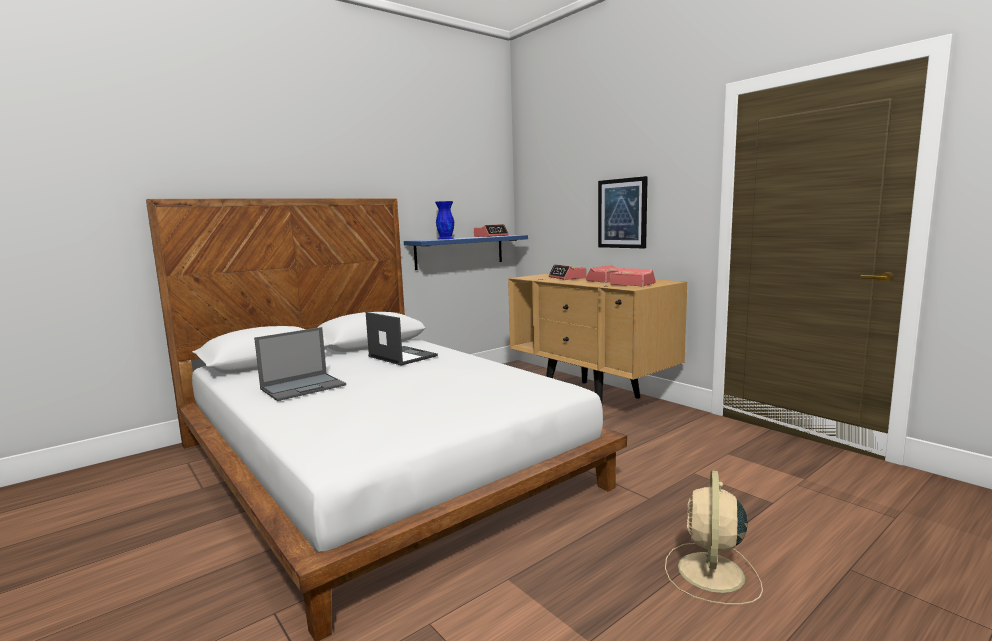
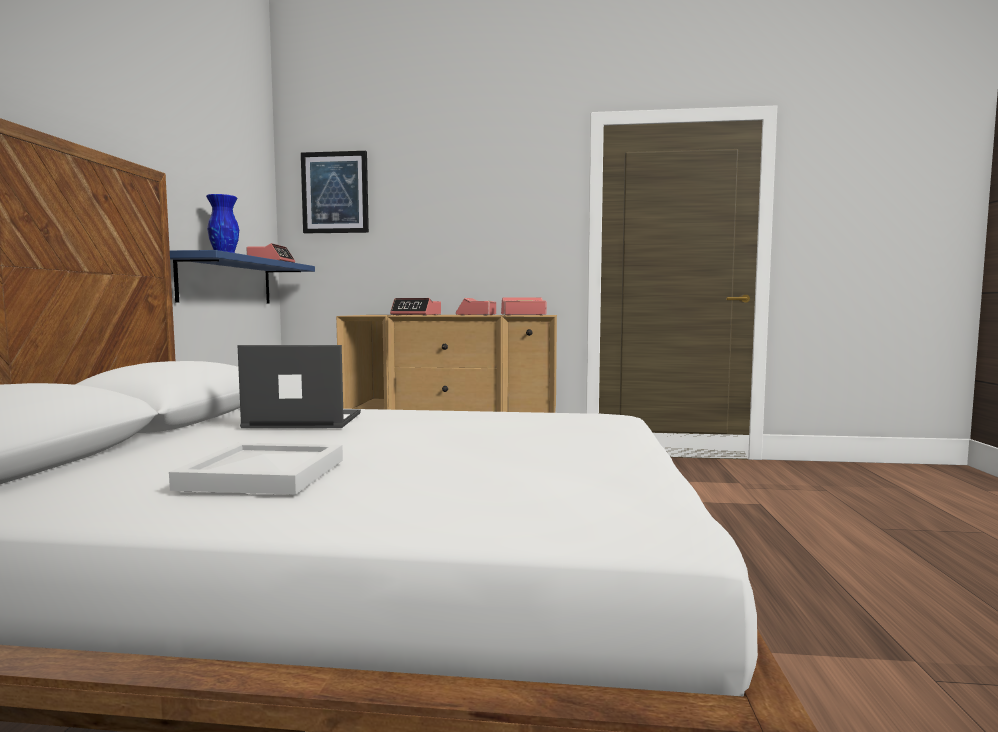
camera: 45 degrees left, 5 degrees down
(304, 387) = (263, 473): laptop -> white tray
(622, 213) = (465, 240): picture -> picture (335, 193)
(711, 574) = (844, 566): beige fan -> none

